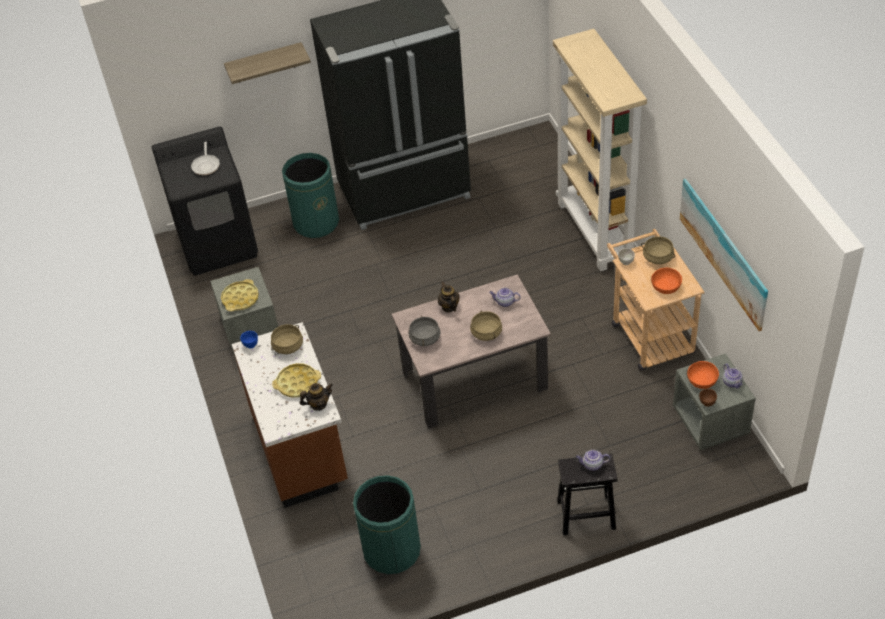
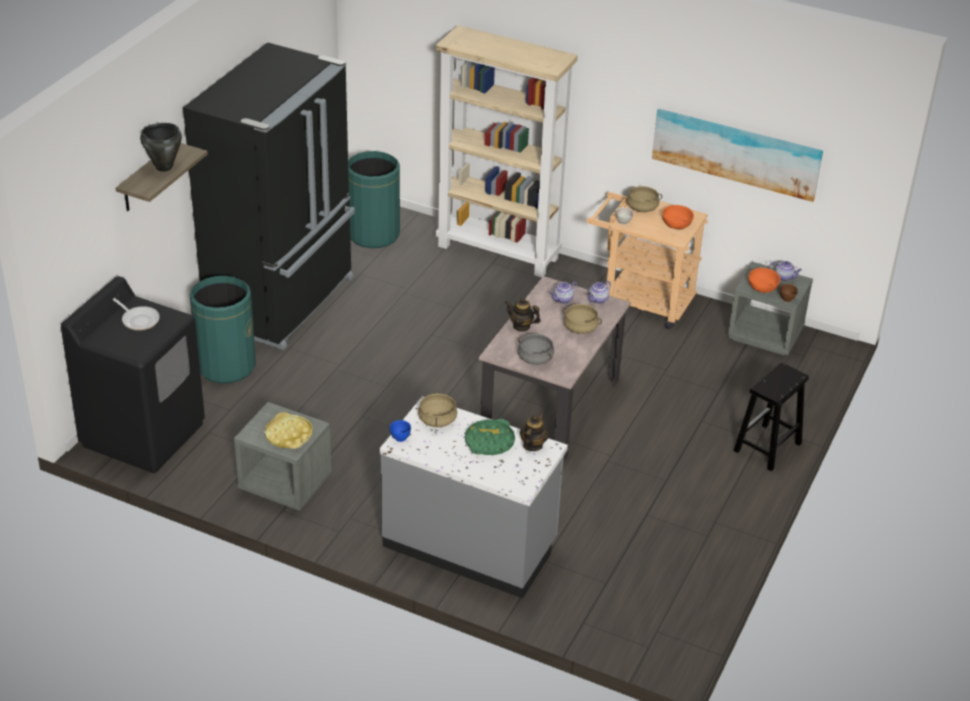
camera: 50 degrees left, 10 degrees down
(268, 61) = (163, 167): none -> black cooking pot
(297, 383) = (489, 441): yellow tray -> green tray
(301, 447) = (470, 544): brown counter -> grey counter
(392, 550) = (659, 568): green trash can -> green trash can (373, 234)
(592, 465) = (779, 377): teapot -> teapot (598, 300)

